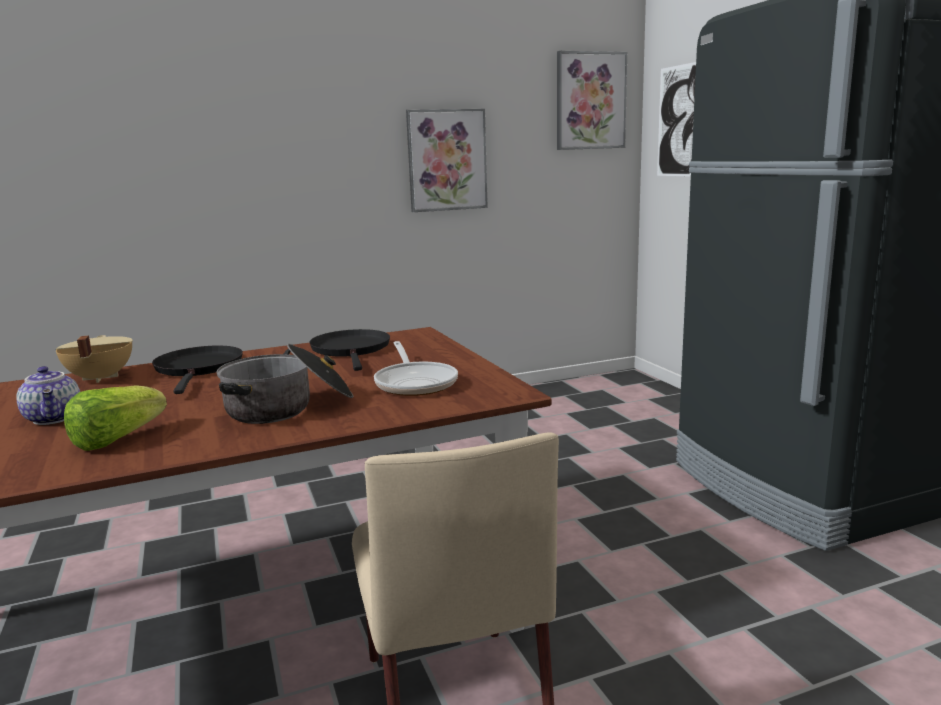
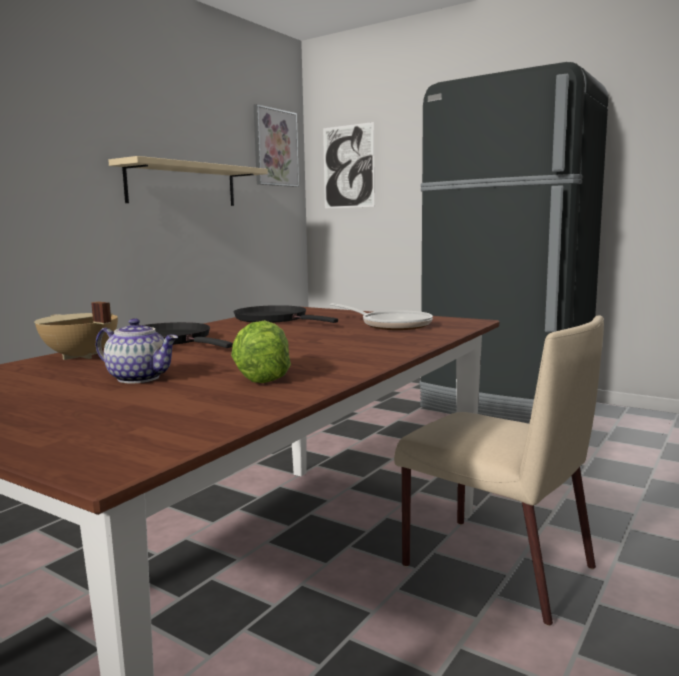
camera: 35 degrees left, 5 degrees down
(289, 407) = (344, 344): cooking pot -> none
(447, 160) = (182, 185): picture -> beige shelf

